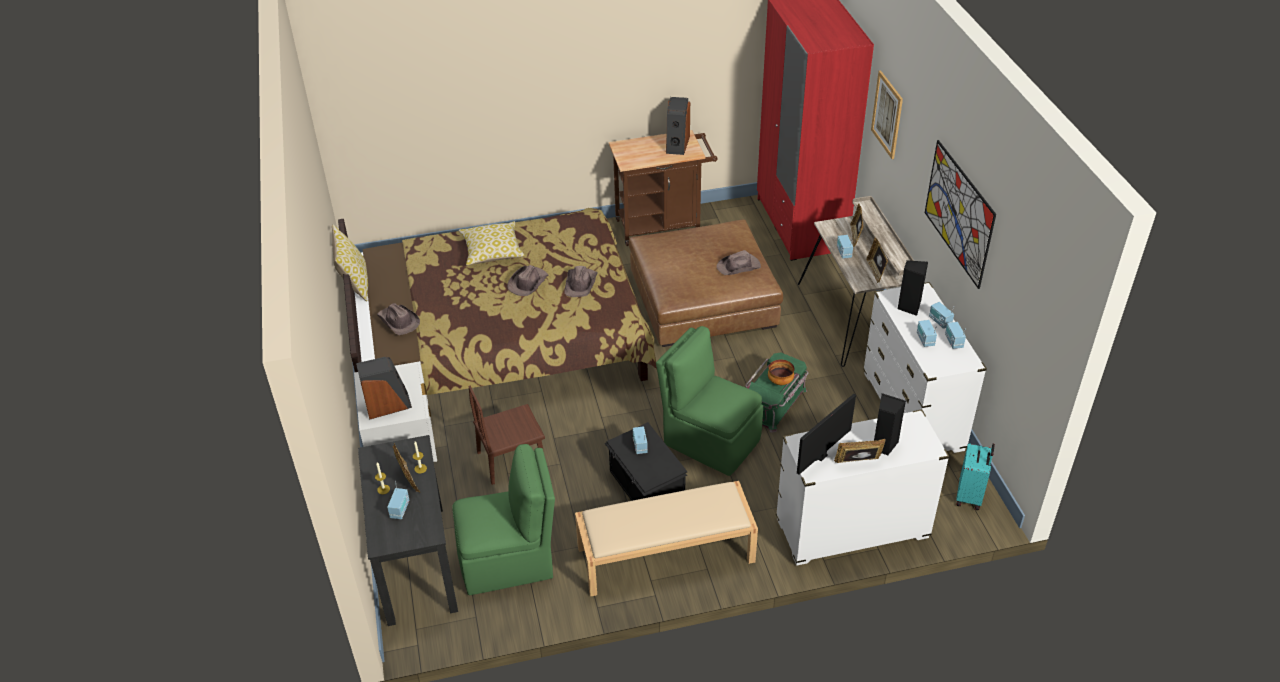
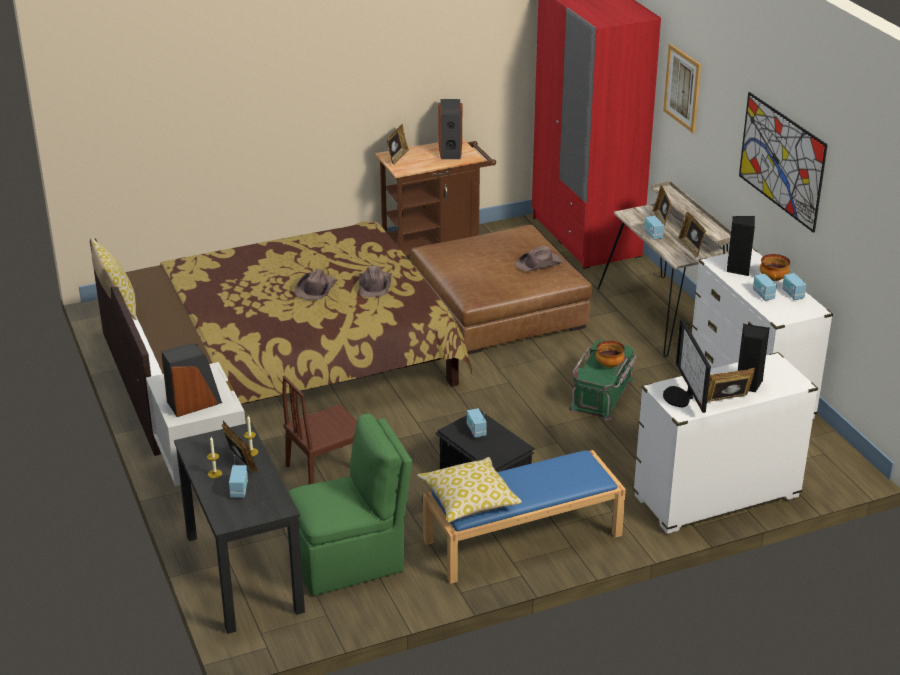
camera: 10 degrees left, 10 degrees down
(398, 321) = (179, 333): brown hat -> none
(492, 251) = (267, 264): pillow -> pillow (468, 500)
(627, 148) = (397, 157): none -> picture frame
(665, 555) = (522, 538): beige bench -> blue bench
(710, 440) = (542, 433): green chair -> none
(816, 453) = (680, 397): monitor -> monitor turned 45 degrees counterclockwise
(940, 321) = (773, 279): radio -> bowl
(970, 496) = (831, 457): turquoise suitcase -> none

